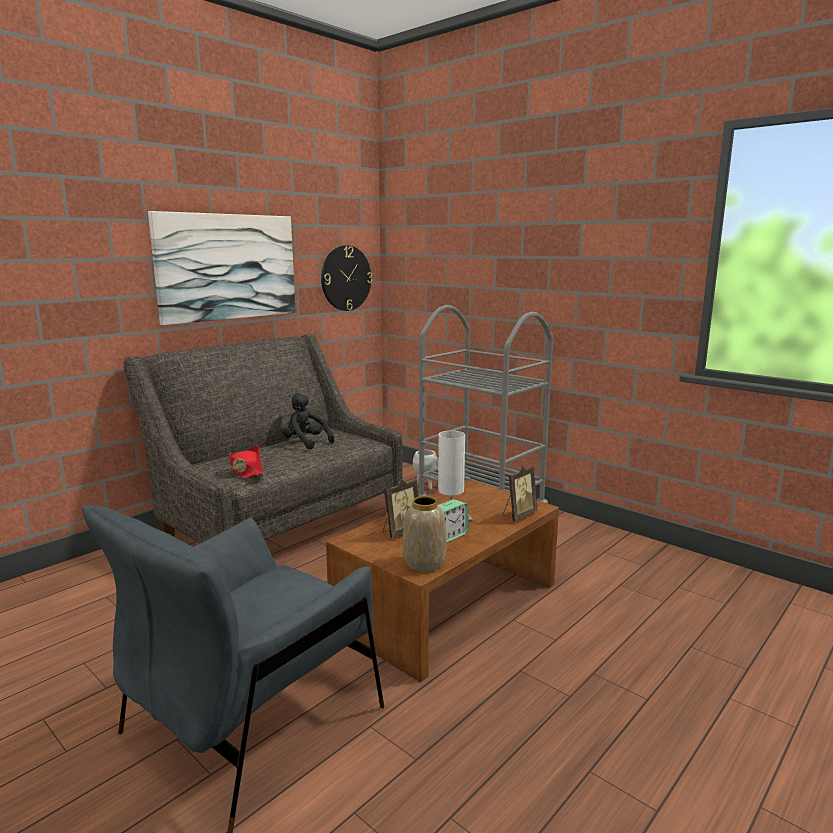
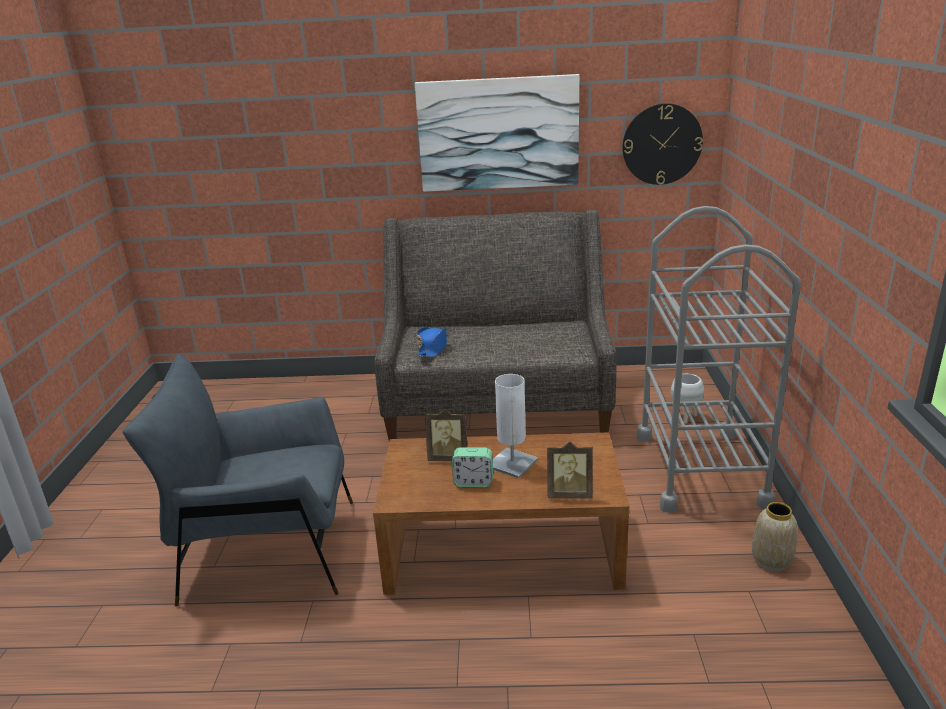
camera: 50 degrees right, 10 degrees up
(246, 471) = (433, 348): red hat -> blue hat
(305, 443) = (525, 333): black plush toy -> none
(424, 563) = (410, 496): vase -> vase (771, 560)

